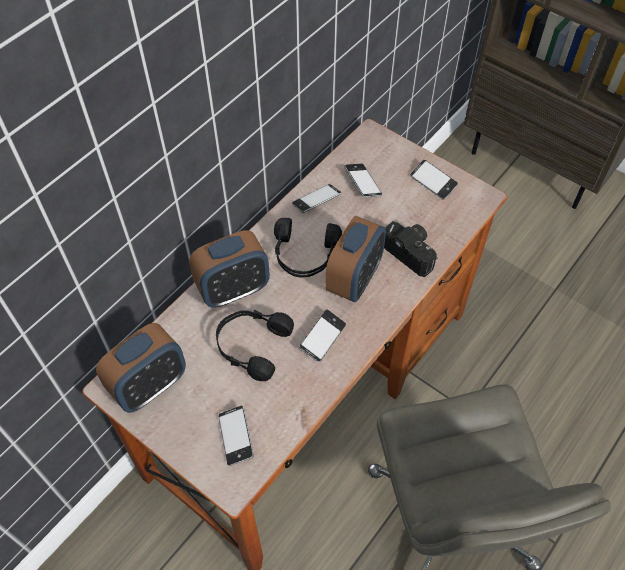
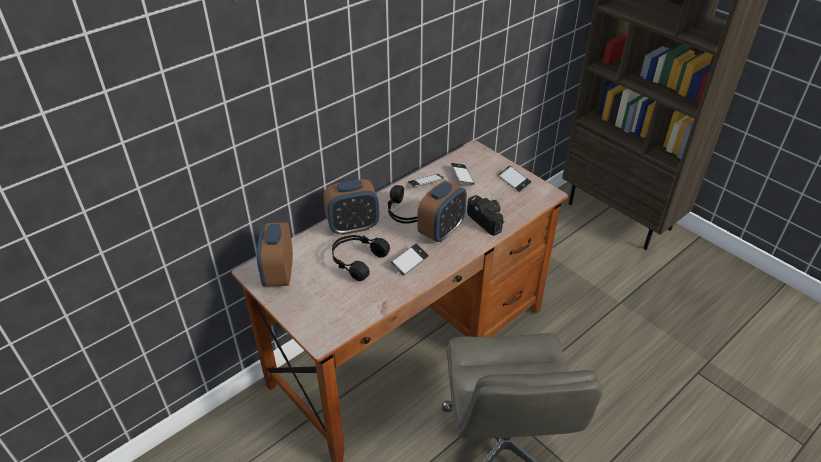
camera: 10 degrees right, 15 degrees down
(149, 386) = (279, 274): alarm clock -> alarm clock turned 120 degrees clockwise
(236, 437) = (331, 312): phone -> none

